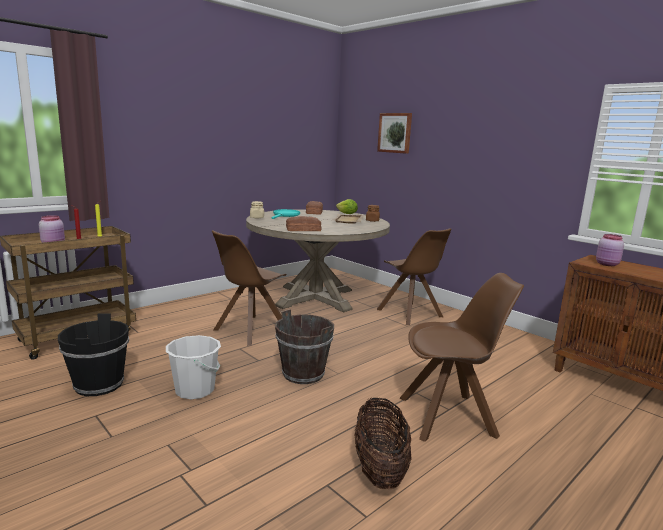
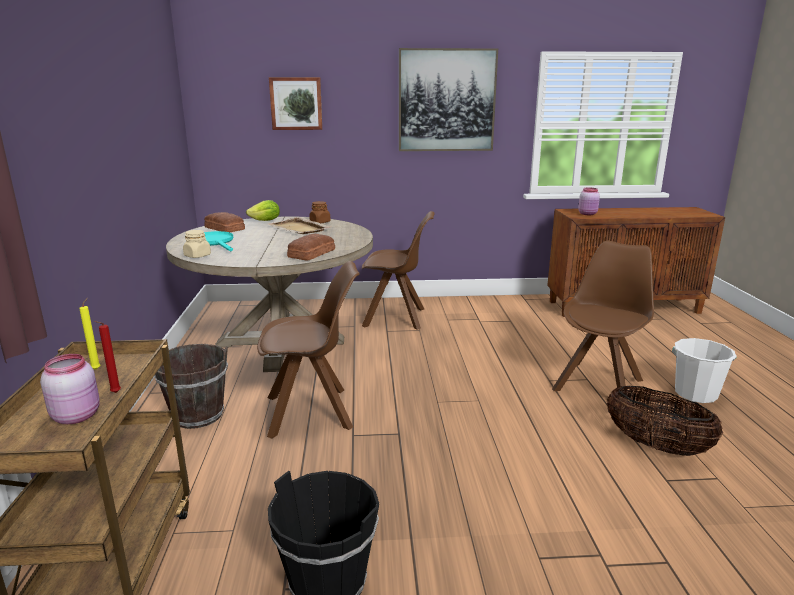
camera: 50 degrees left, 5 degrees up
(195, 390) = (428, 500): white bucket -> white bucket (695, 394)
(249, 330) = (312, 412): brown chair -> brown chair turned 90 degrees counterclockwise
(303, 374) = (460, 419): brown bucket -> brown bucket (197, 415)
(503, 134) = (446, 101): none -> picture

